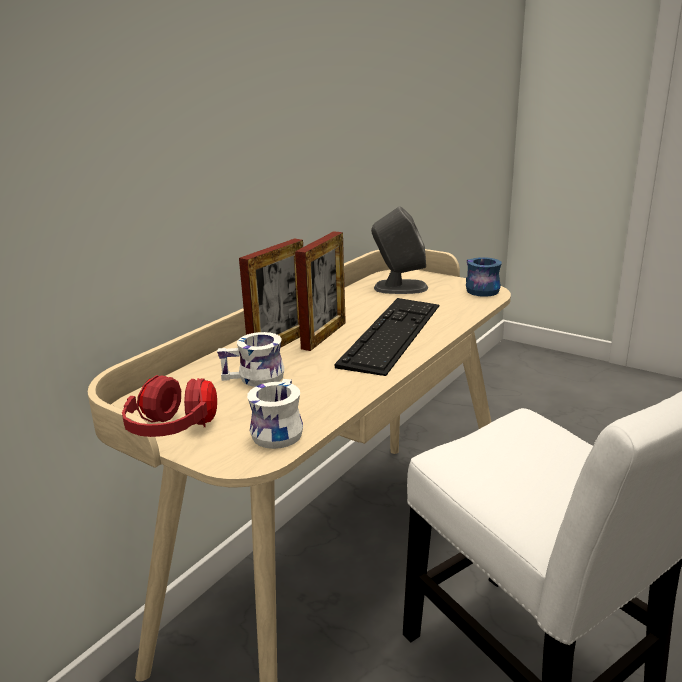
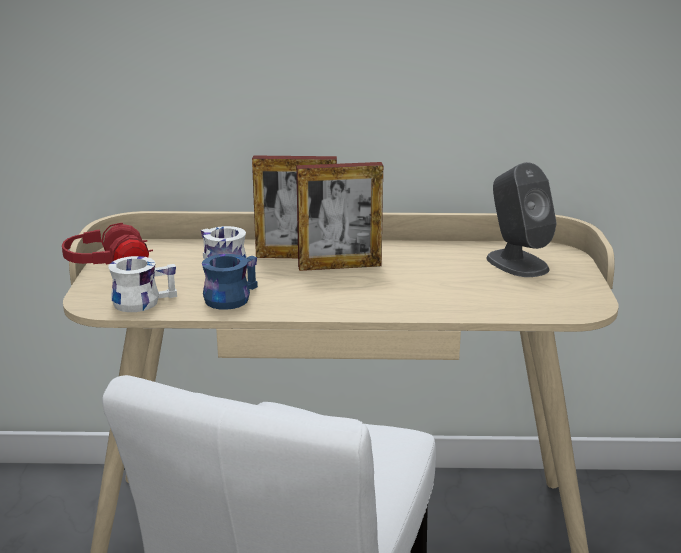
camera: 55 degrees right, 0 degrees up
(392, 334) = (383, 291): keyboard -> none
(477, 290) = (577, 301): blue mug -> blue mug (229, 297)

